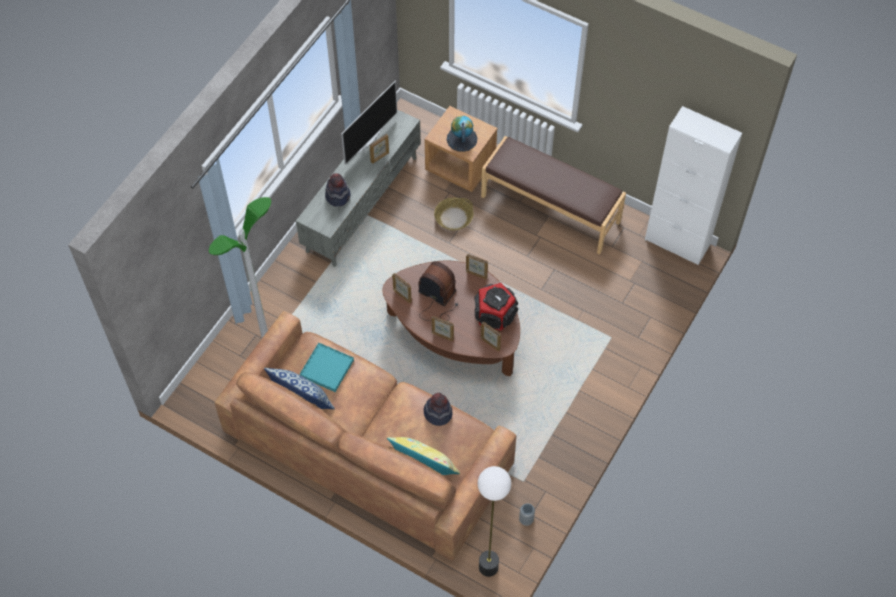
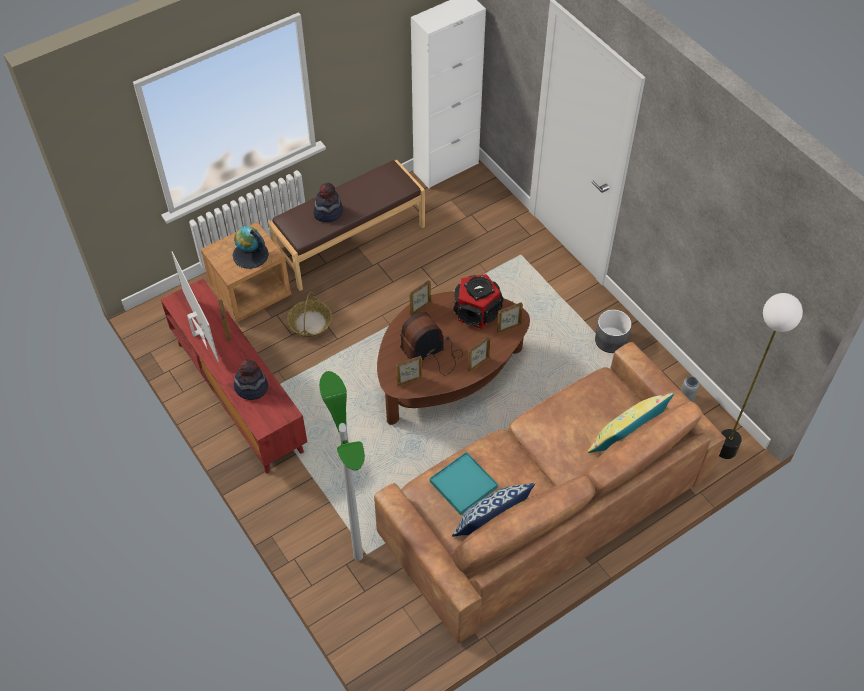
camera: 65 degrees left, 5 degrees down
(362, 203) = (238, 396): grey tv stand -> red tv stand
(438, 413) = (568, 403): hat -> hat (328, 212)
(556, 440) = (611, 340): none -> grey planter

